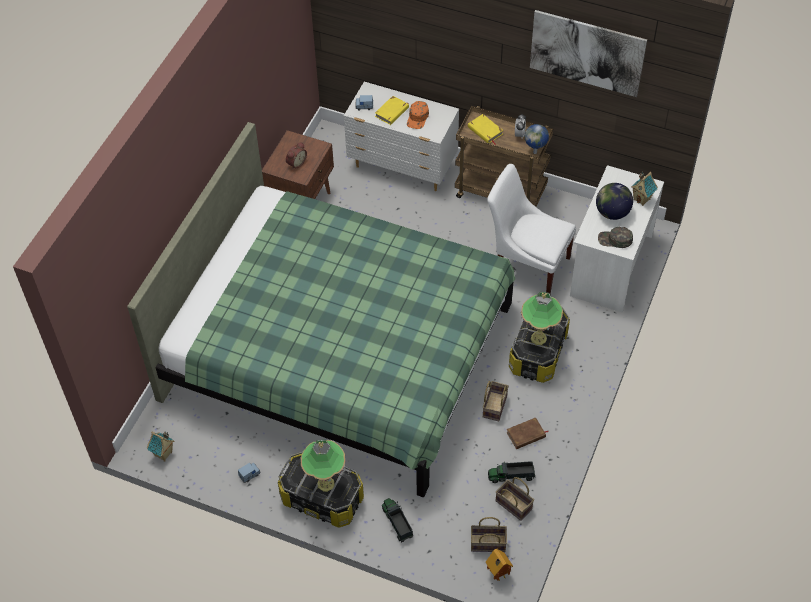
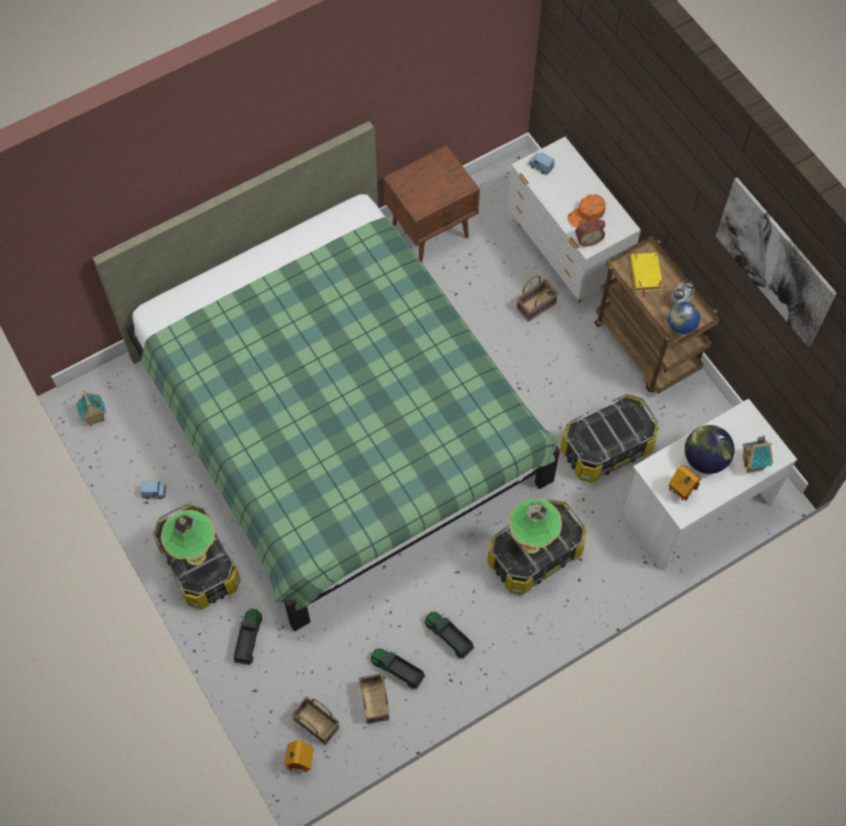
camera: 35 degrees right, 10 degrees up
(296, 163) = (425, 189): alarm clock -> alarm clock (588, 239)
(392, 112) = (565, 191): yellow book -> none
(494, 405) = (443, 582): basket -> basket (536, 305)
(526, 264) = (606, 447): white chair -> storage box
(526, 435) = (448, 636): brown book -> toy truck
(615, 240) = (680, 493): green cap -> toy house

